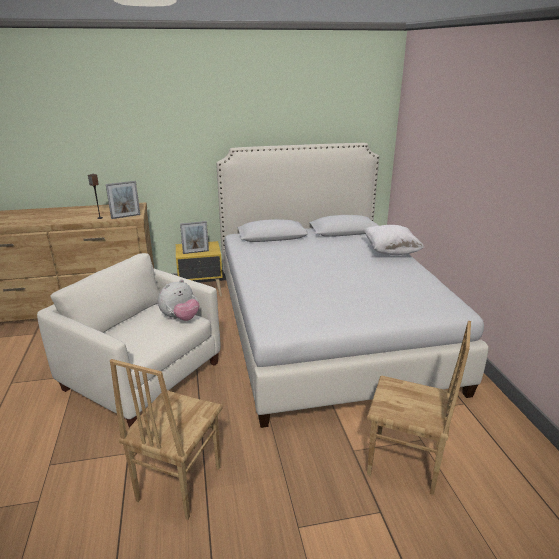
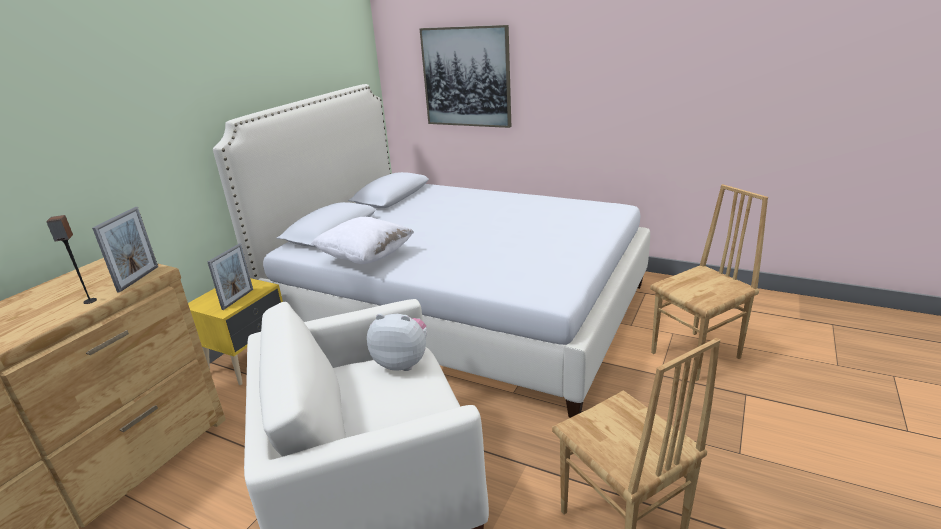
camera: 50 degrees left, 0 degrees up
(180, 318) = (402, 362): plush toy -> plush toy turned 75 degrees counterclockwise
(391, 252) = (474, 194): white pillow -> white pillow (366, 257)
(433, 155) = (466, 77): none -> picture

